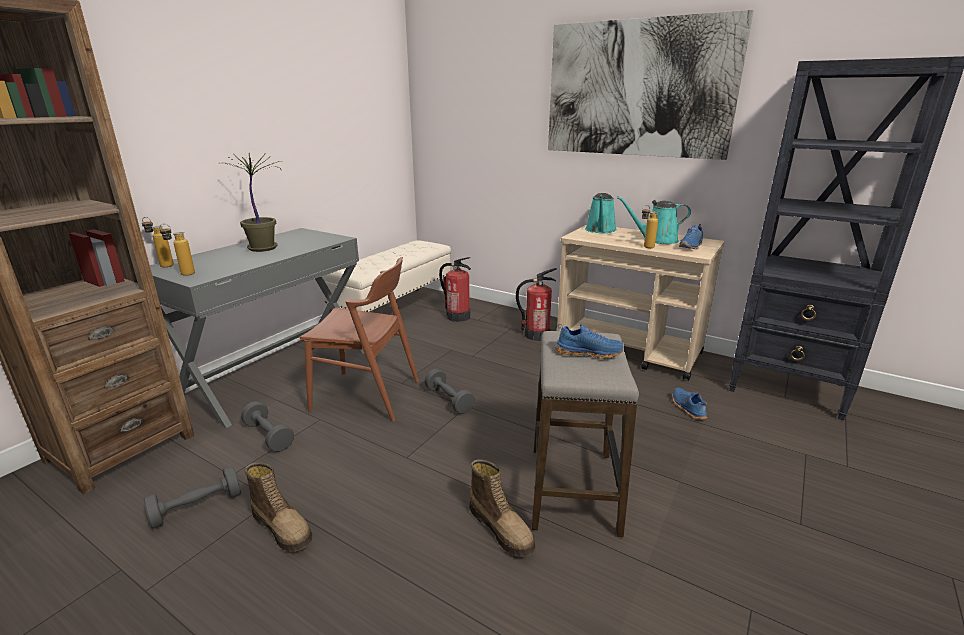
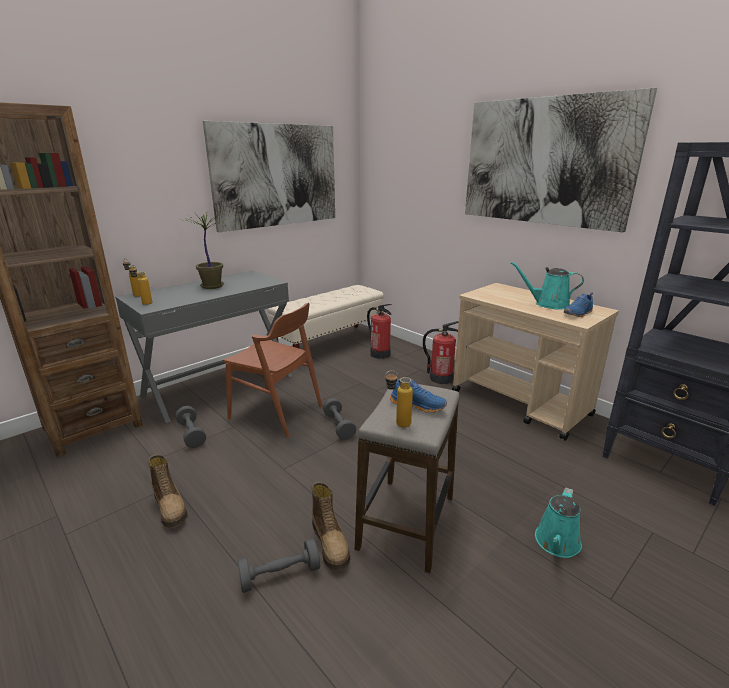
camera: 15 degrees right, 0 degrees up
(197, 508) = (121, 481): grey dumbbell -> grey dumbbell (280, 575)
(322, 110) = (276, 176): none -> picture
(600, 230) = (501, 290): turquoise watering can -> turquoise watering can (556, 544)
(645, 247) = (531, 311): bottle -> bottle (397, 424)
(687, 408) = (550, 467): blue shoe -> none

